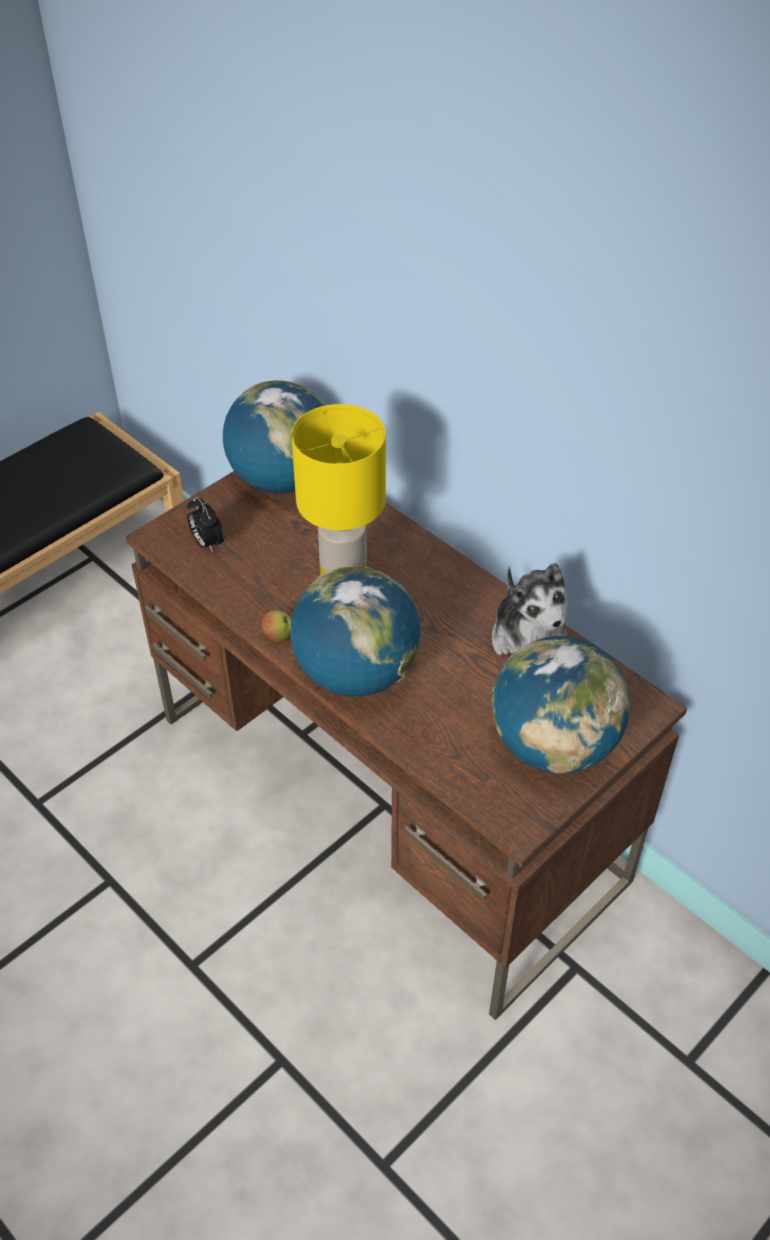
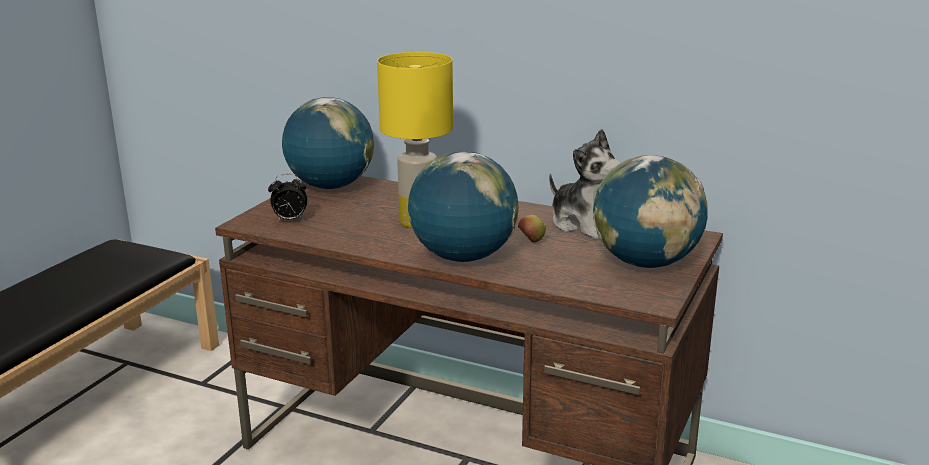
camera: 20 degrees left, 25 degrees down
(207, 543) = (290, 220): alarm clock -> alarm clock turned 45 degrees counterclockwise
(278, 637) = (384, 251): apple -> apple (531, 241)

